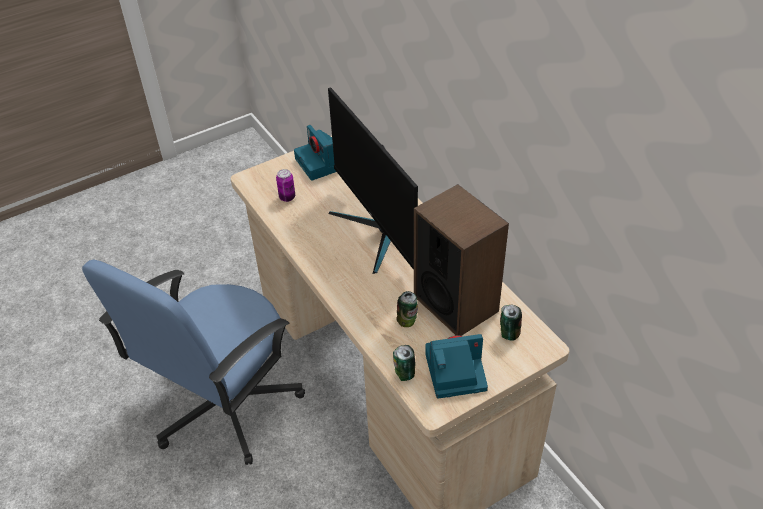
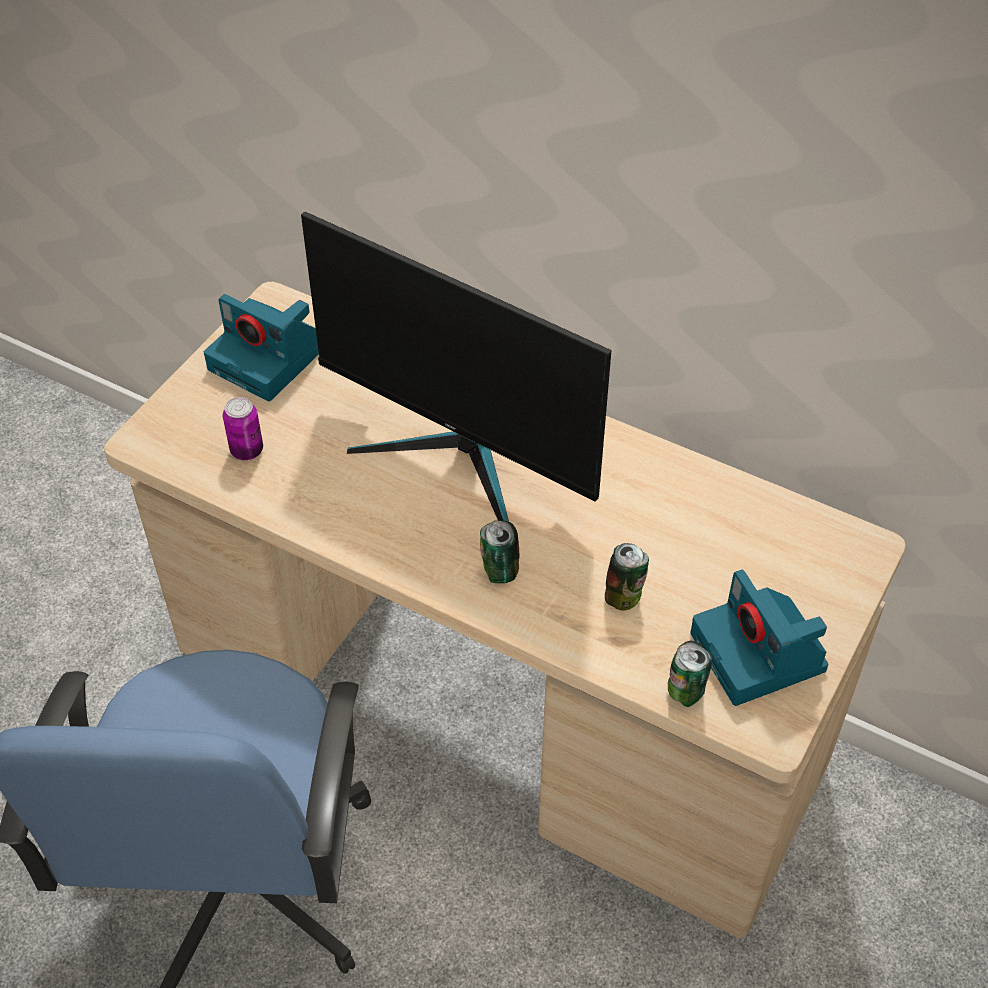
camera: 30 degrees left, 5 degrees up
(454, 372) = (760, 654): camera -> camera turned 75 degrees counterclockwise
(456, 303) = (680, 532): speaker -> none
(508, 334) = (797, 551): can -> can (499, 572)

